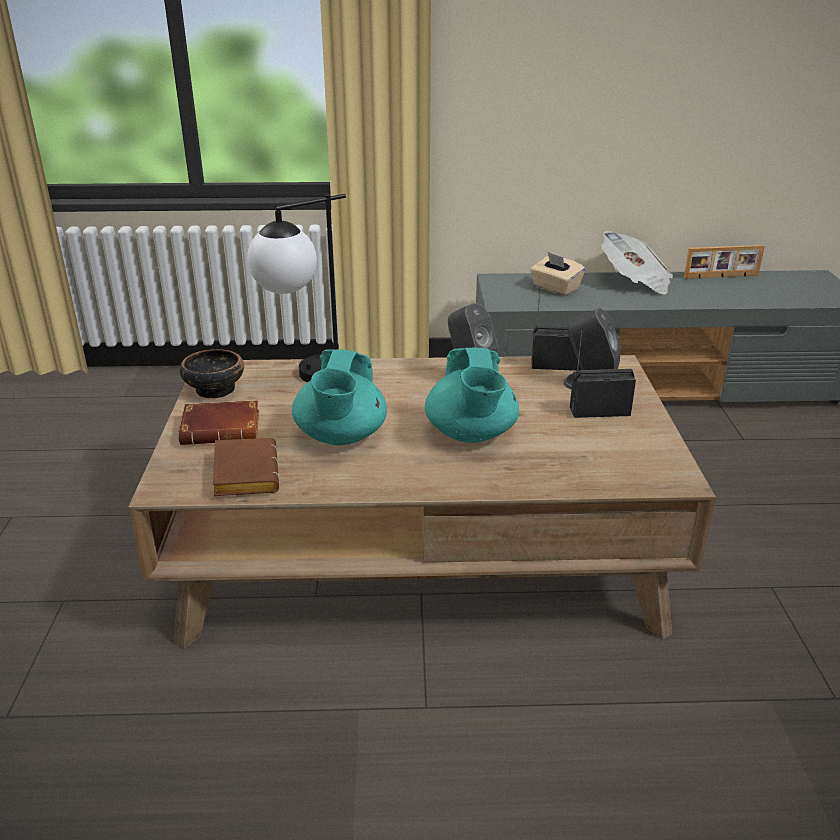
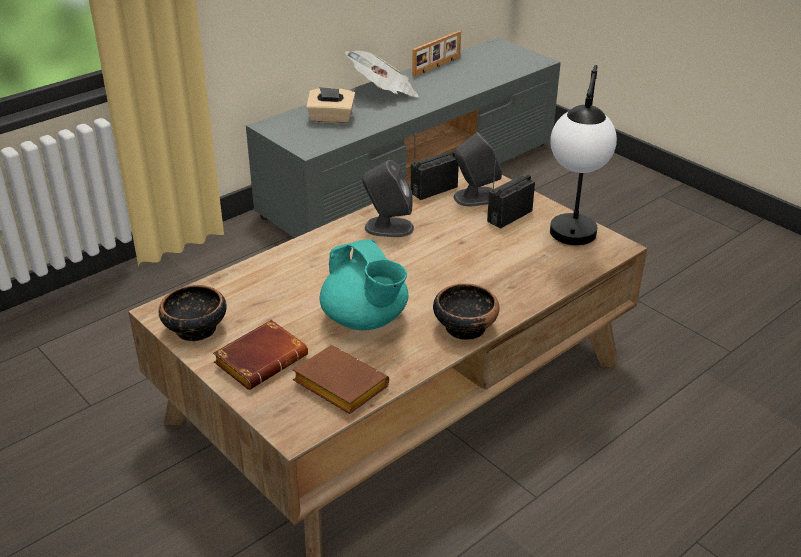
camera: 40 degrees left, 5 degrees up
(305, 379) = (260, 284): table lamp -> table lamp (571, 243)
(412, 480) = (464, 327): none -> bowl
(471, 435) = (453, 273): turquoise teapot -> none

